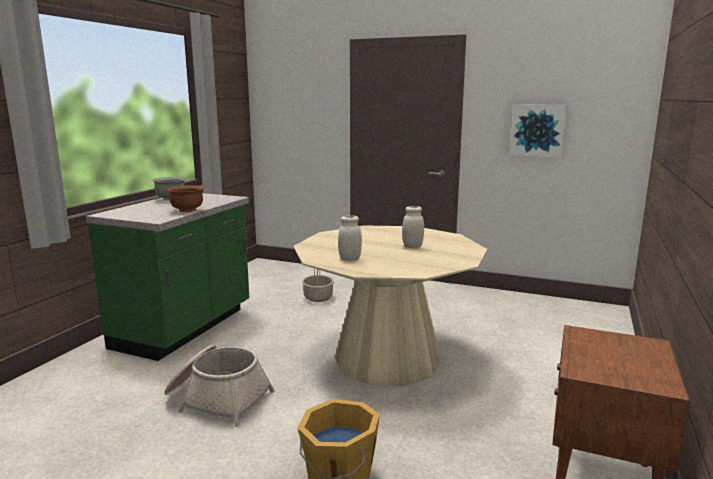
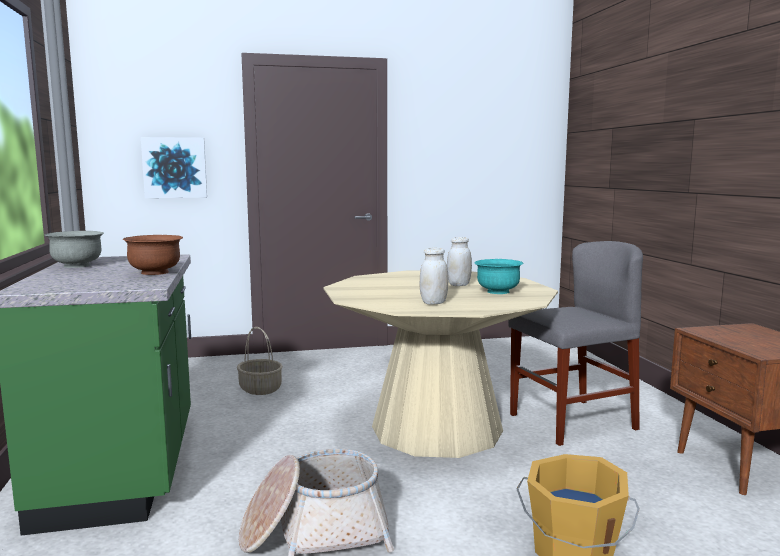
camera: 35 degrees left, 5 degrees down
(423, 258) = (497, 292): none -> turquoise bowl
(503, 387) = (572, 421): none -> grey chair
(538, 130) = (466, 164): picture -> picture (174, 167)

